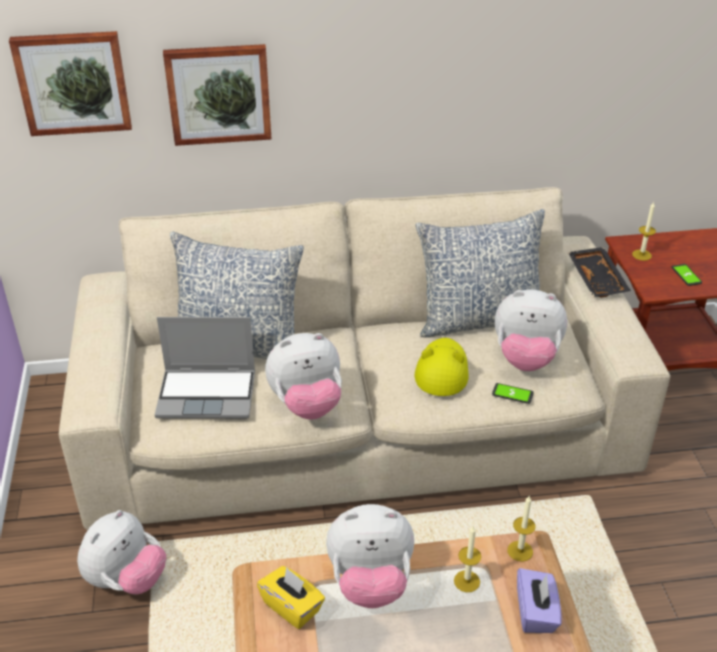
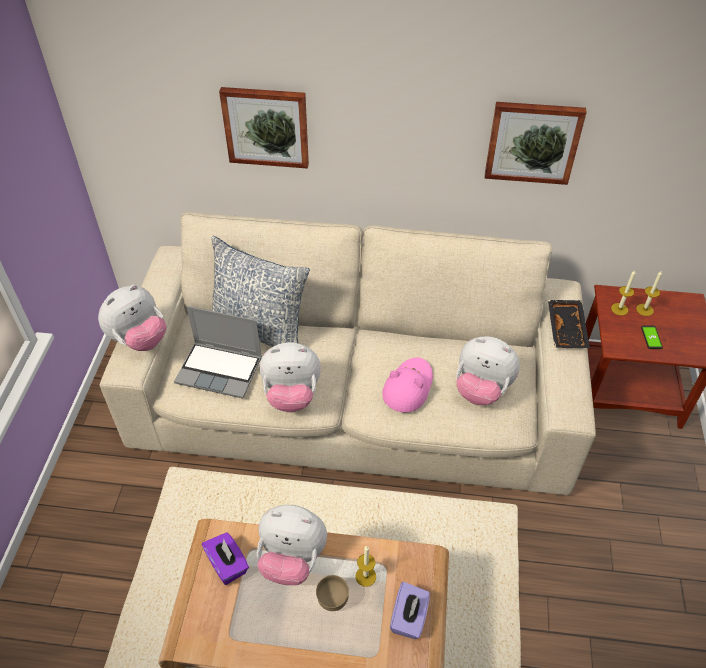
camera: 15 degrees right, 10 degrees up
(73, 82) = (150, 103): picture -> picture (532, 142)
(127, 579) = (143, 493): plush toy -> plush toy (139, 339)
(292, 607) = (228, 564): yellow tissue box -> purple tissue box
(438, 616) = (332, 600): none -> brown bowl
(441, 371) = (408, 387): yellow hat -> pink hat
(478, 319) = (457, 343): pillow -> none
(512, 394) = (458, 420): phone -> none
(520, 551) = (417, 560): candle -> candle (644, 309)

